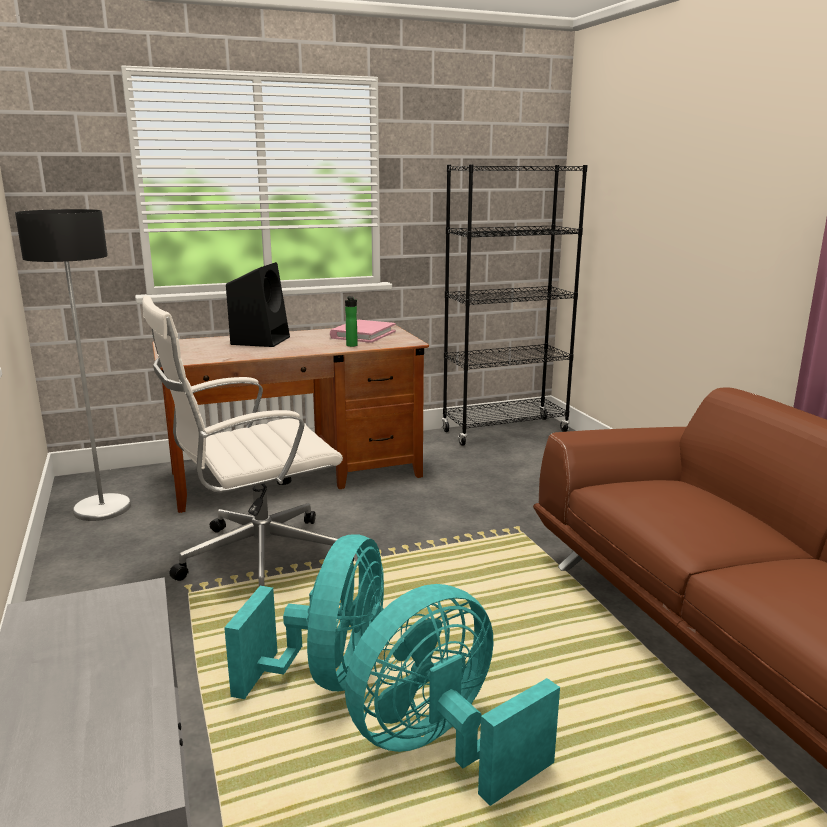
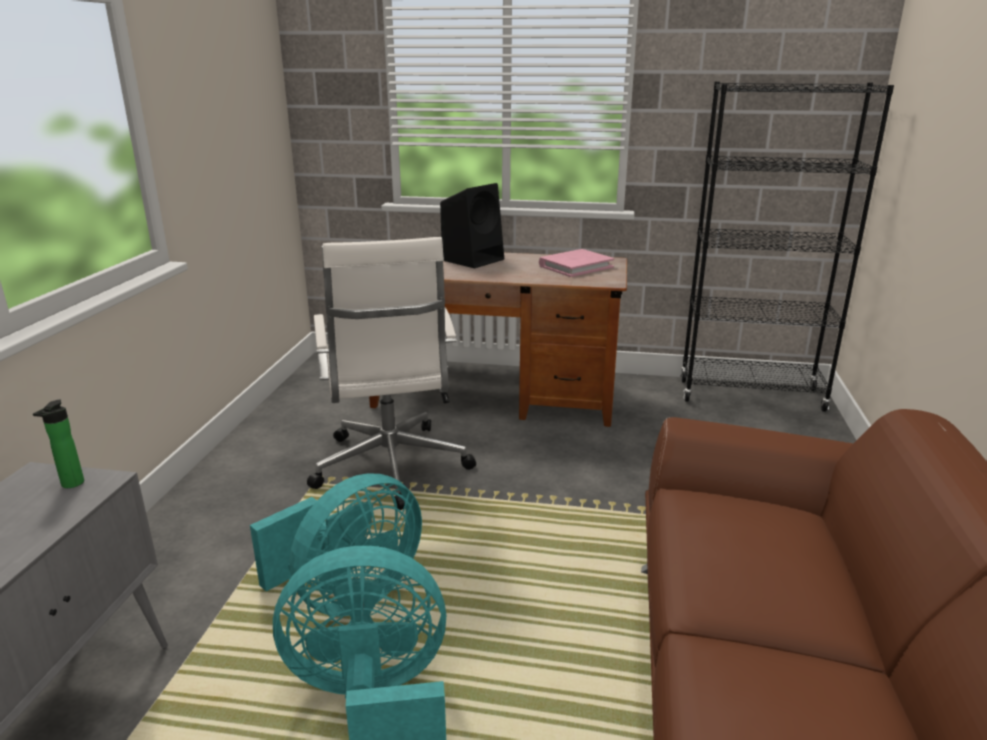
camera: 30 degrees right, 5 degrees up
(103, 508) = (322, 389): floor lamp -> none
(257, 559) = (391, 468): white office chair -> white office chair turned 105 degrees counterclockwise
(352, 346) = (546, 278): bottle -> bottle (70, 485)

